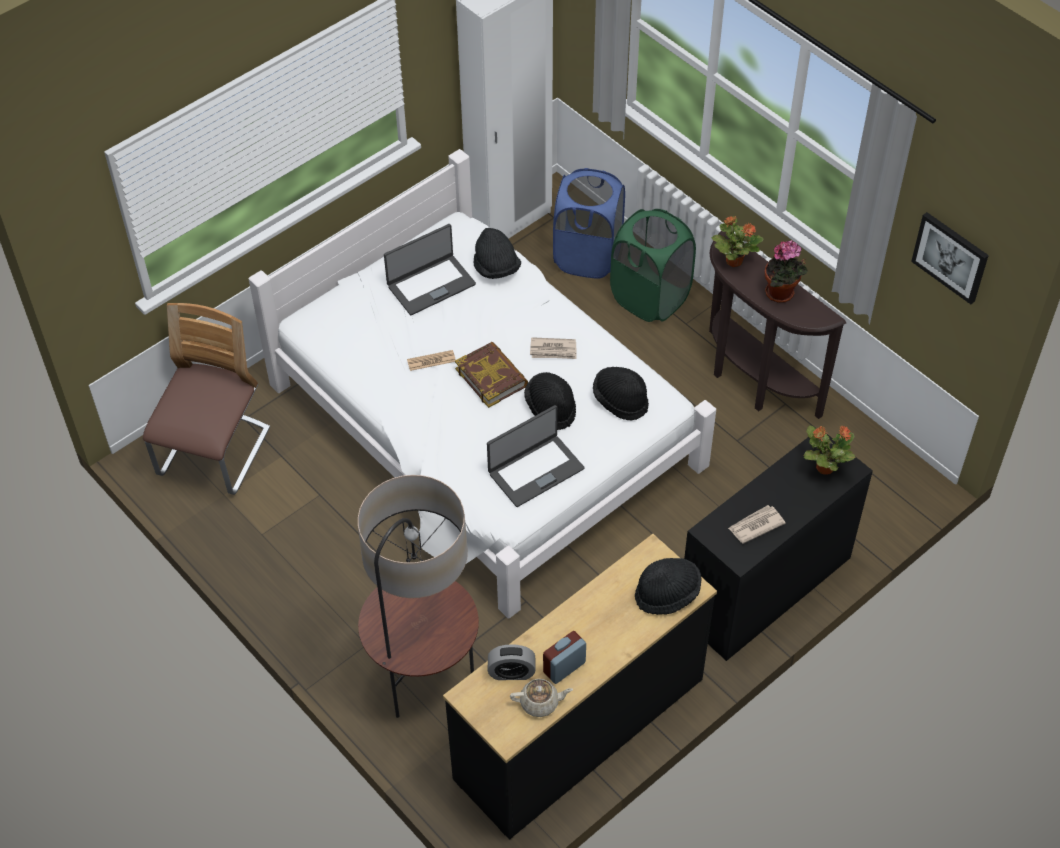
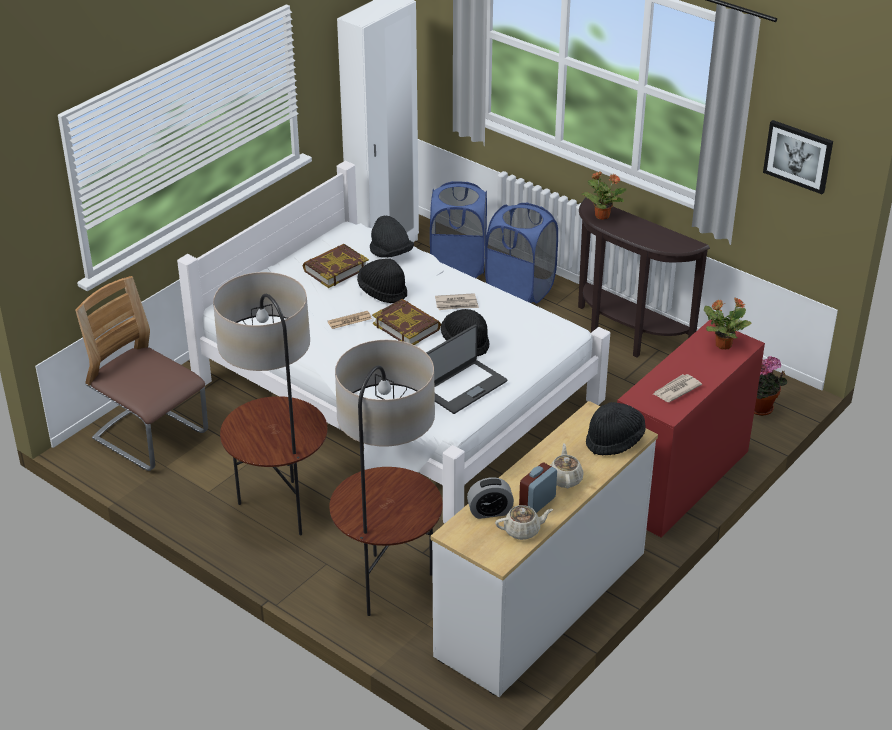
camera: 10 degrees left, 15 degrees down
(214, 453) = (150, 437): chair -> chair turned 60 degrees counterclockwise
(332, 569) = (280, 510): none -> floor lamp
(430, 284) = (335, 269): laptop -> book
(580, 729) = (542, 604): black dresser -> white dresser
(601, 639) = (565, 479): none -> beige teapot
(620, 400) = (525, 332): black hat -> black hat (382, 292)
(650, 298) = (520, 289): green laundry basket -> blue laundry basket
(765, 587) = (680, 480): black desk -> red desk
(782, 294) = (649, 233): potted plant -> potted plant (763, 409)

